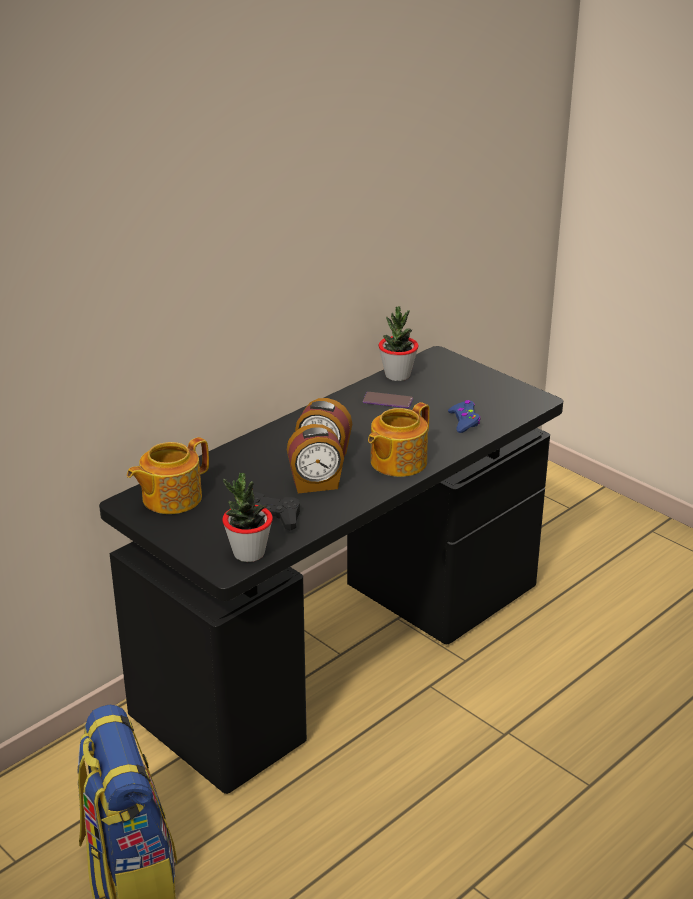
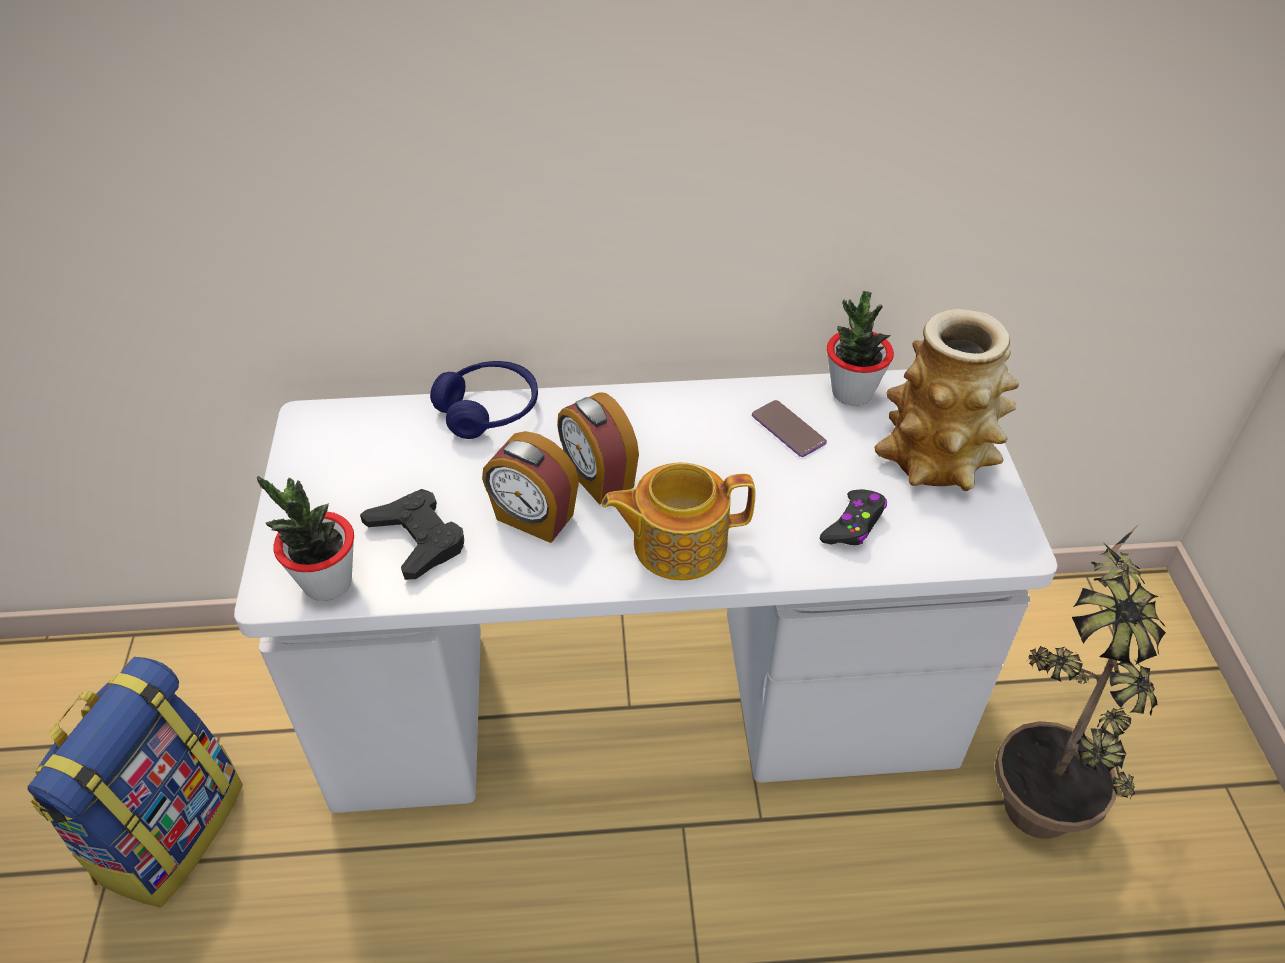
camera: 40 degrees right, 15 degrees up
(170, 498) = (358, 439): teapot -> none
(225, 456) = (489, 410): none -> blue headphones
(345, 648) = (642, 702): black desk -> white desk
(464, 421) = (854, 525): blue game controller -> black game controller
(468, 384) = (936, 459): none -> vase
(577, 574) = (1040, 786): none -> potted plant

